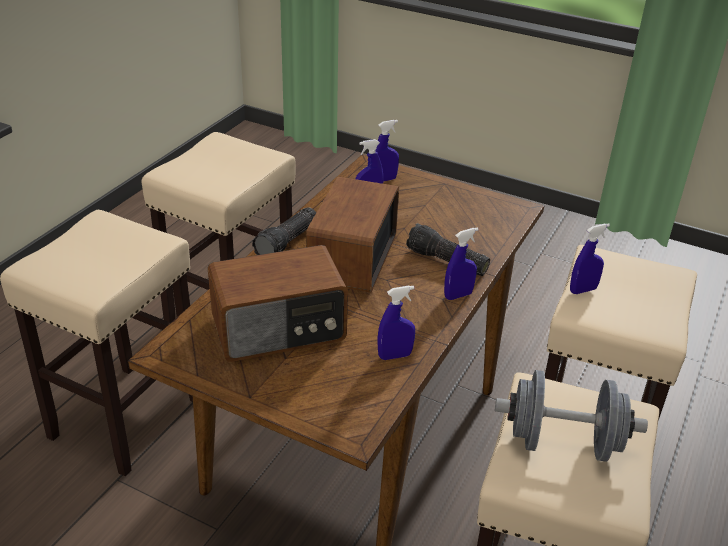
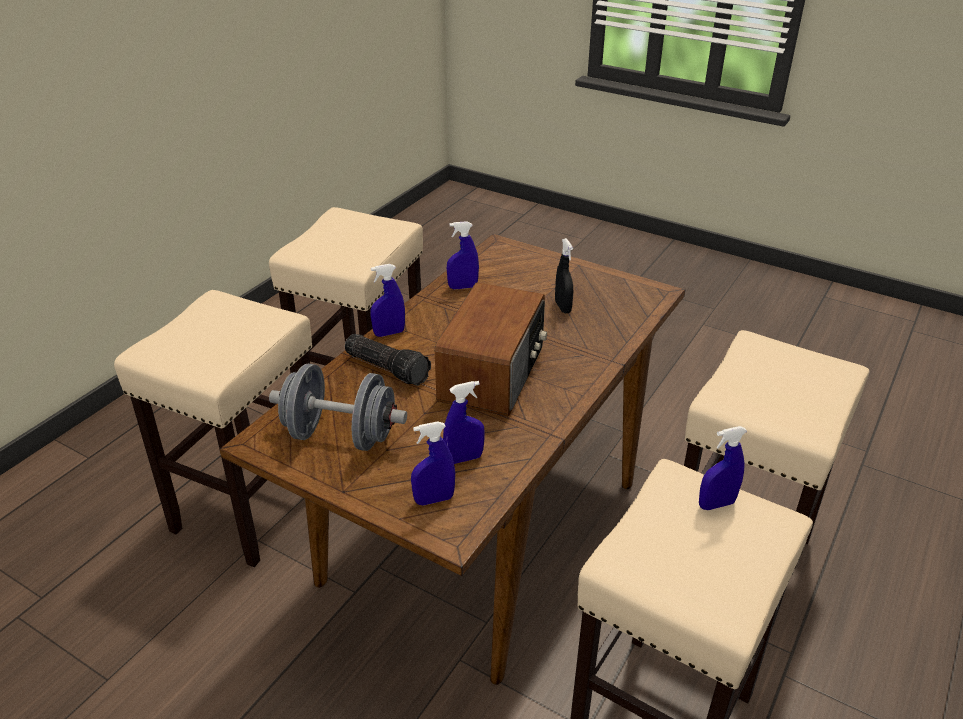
camera: 175 degrees left, 0 degrees up
(280, 329) = (563, 307): radio -> black spray bottle
(288, 242) = (567, 394): flashlight -> none
(563, 442) = (356, 239): grey dumbbell -> grey dumbbell (341, 435)
(583, 290) = (259, 336): blue spray bottle -> blue spray bottle (716, 504)

